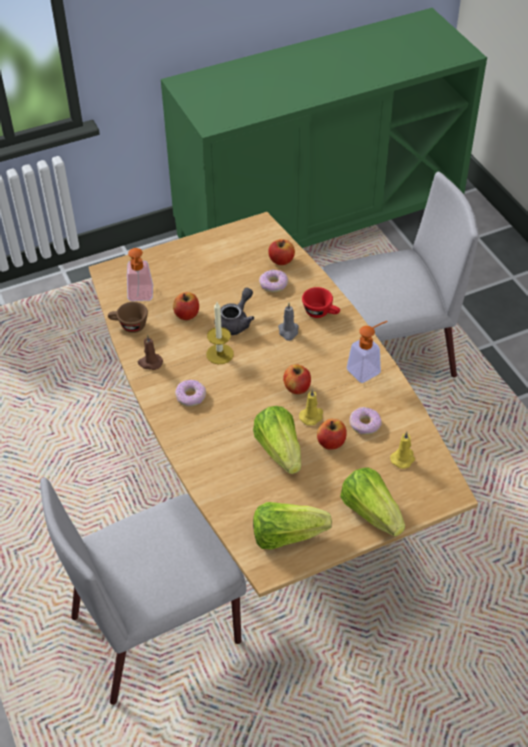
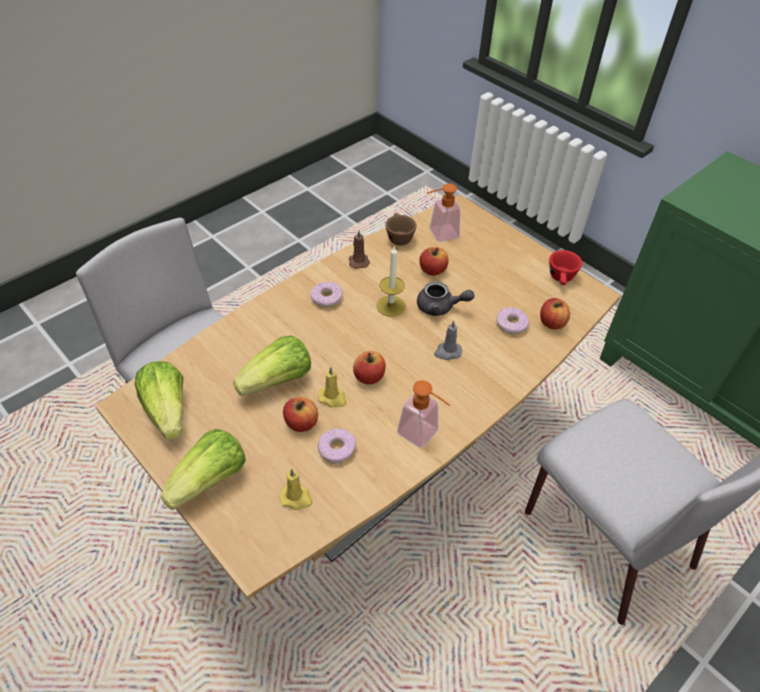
camera: 70 degrees right, 0 degrees up
(321, 313) = (490, 374): red cup -> red cup (561, 279)

